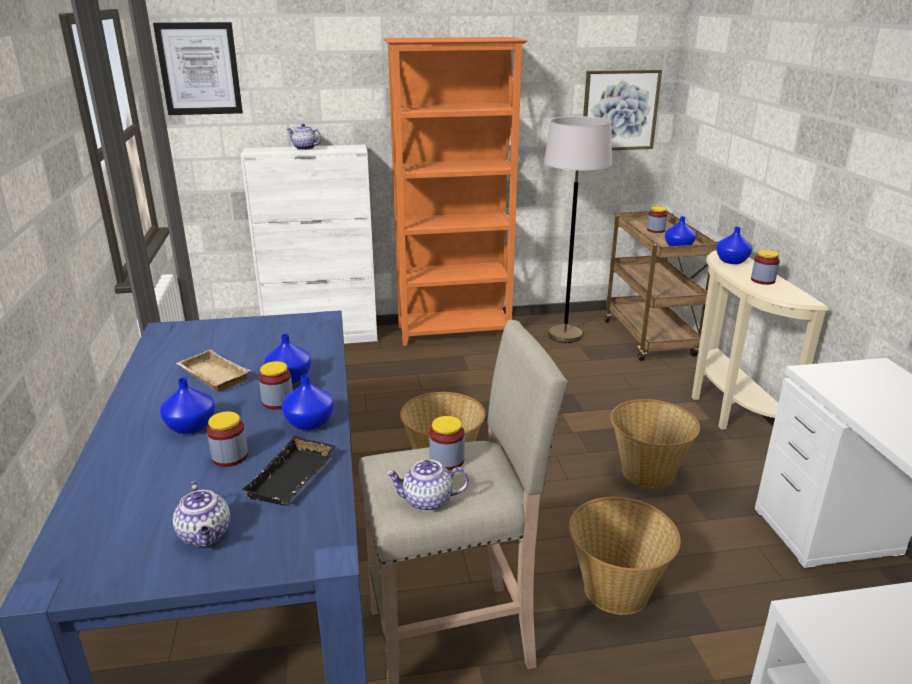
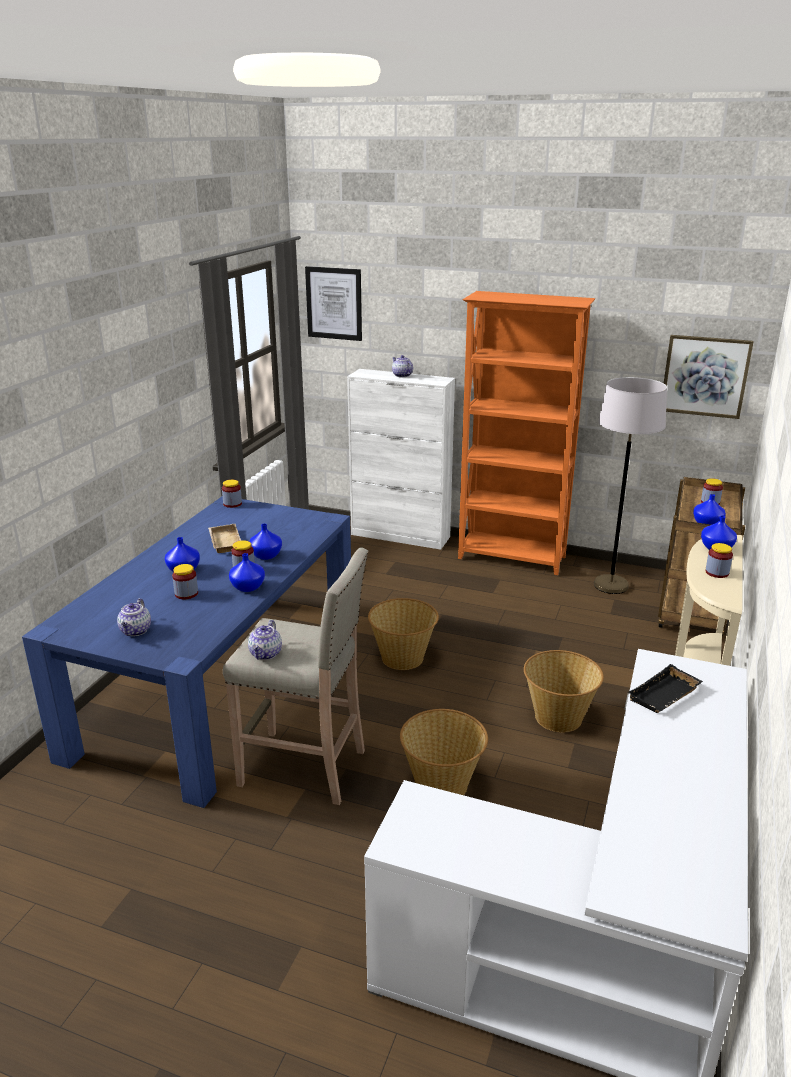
camera: 30 degrees right, 0 degrees up
(293, 479) = (206, 616): black tray -> black tray (665, 696)
(427, 501) = (266, 654): teapot -> teapot turned 105 degrees counterclockwise
(447, 460) = (304, 635): jar -> jar (232, 504)

